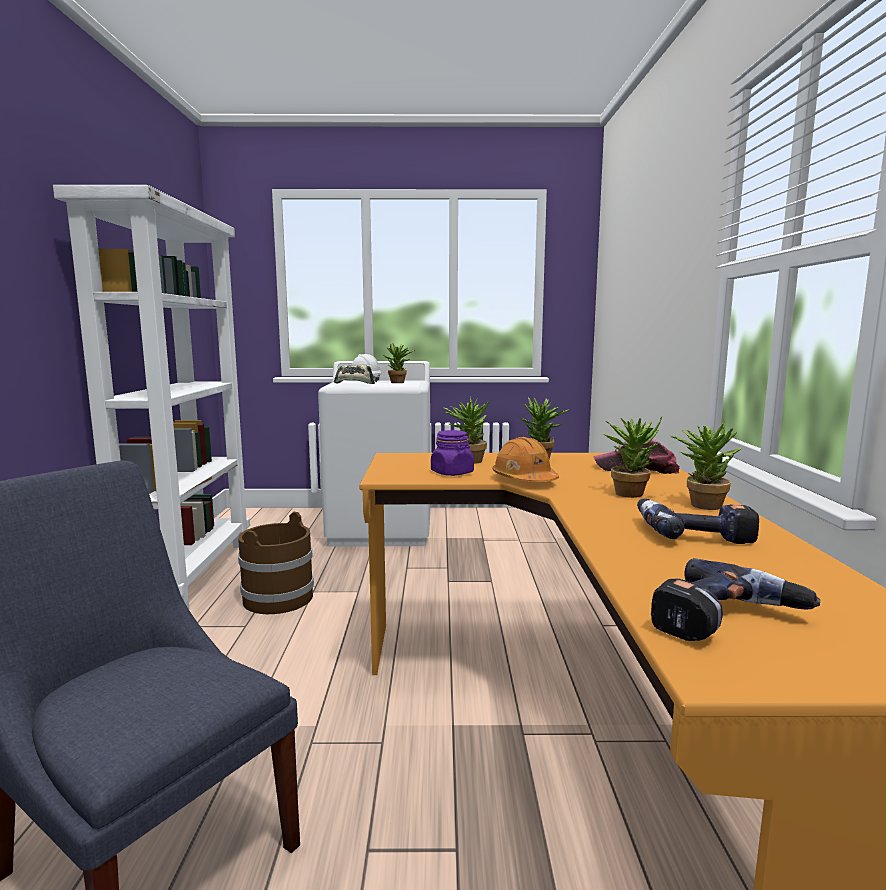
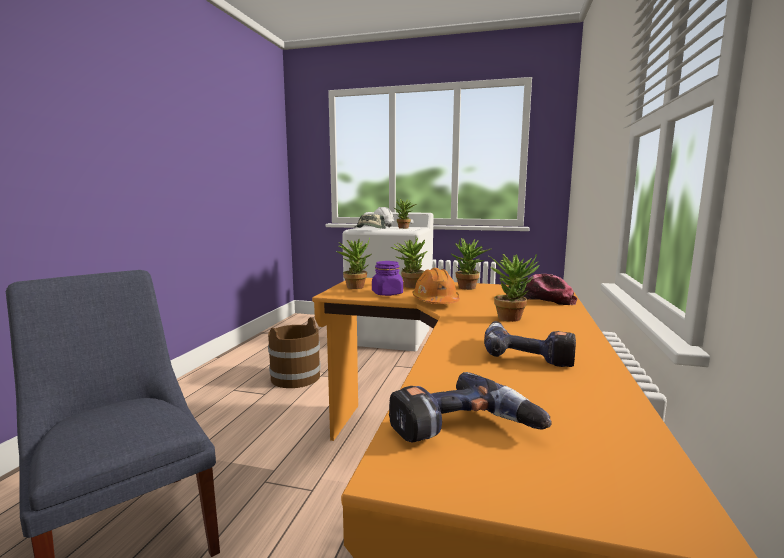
camera: 15 degrees right, 0 degrees up
(189, 574) = (249, 355): white bookcase -> none
(701, 504) = (564, 331): potted plant -> potted plant (355, 286)

